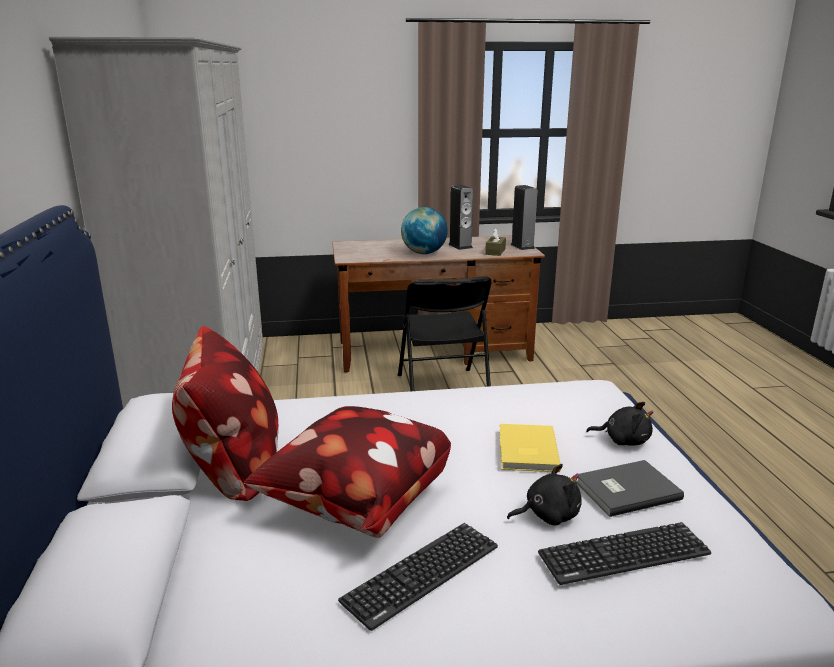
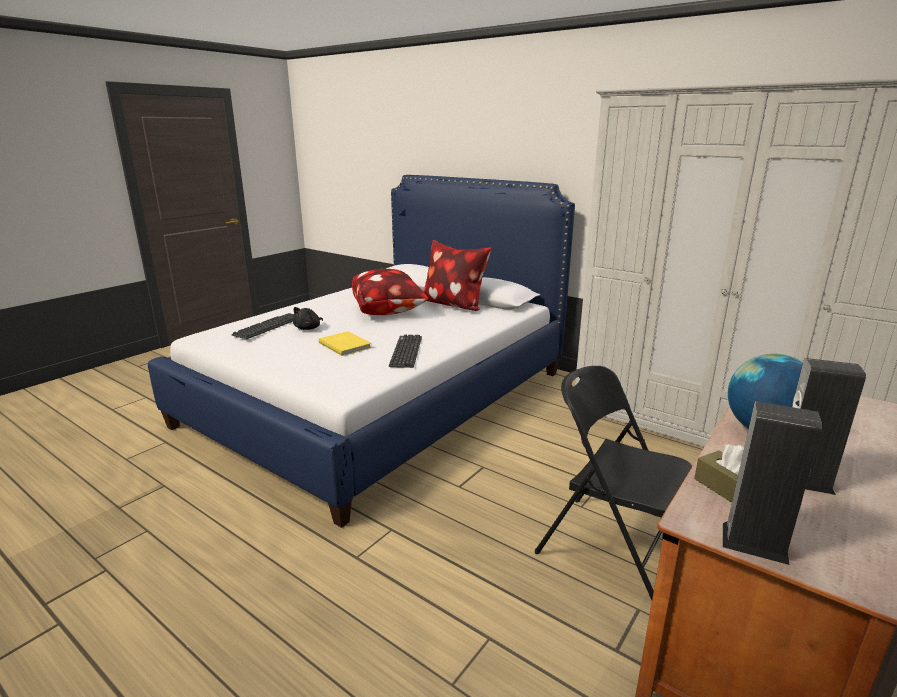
camera: 135 degrees right, 0 degrees up
(422, 573) = (336, 307): keyboard -> keyboard (406, 351)
(623, 440) = (296, 366): black plush toy -> none
(625, 489) = (280, 344): grey book -> none

